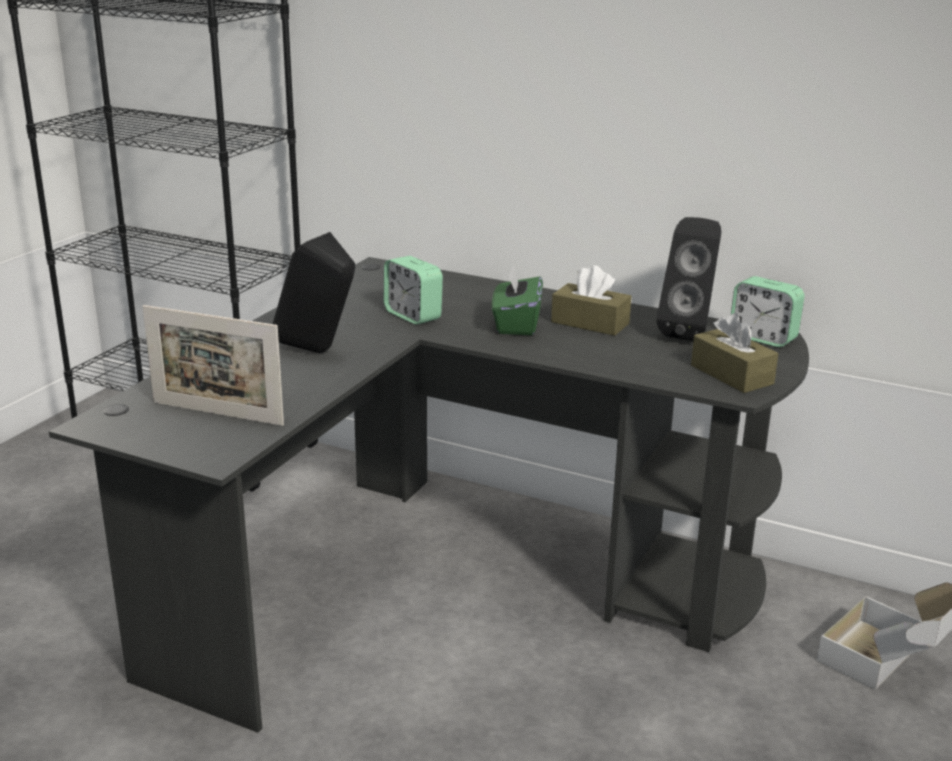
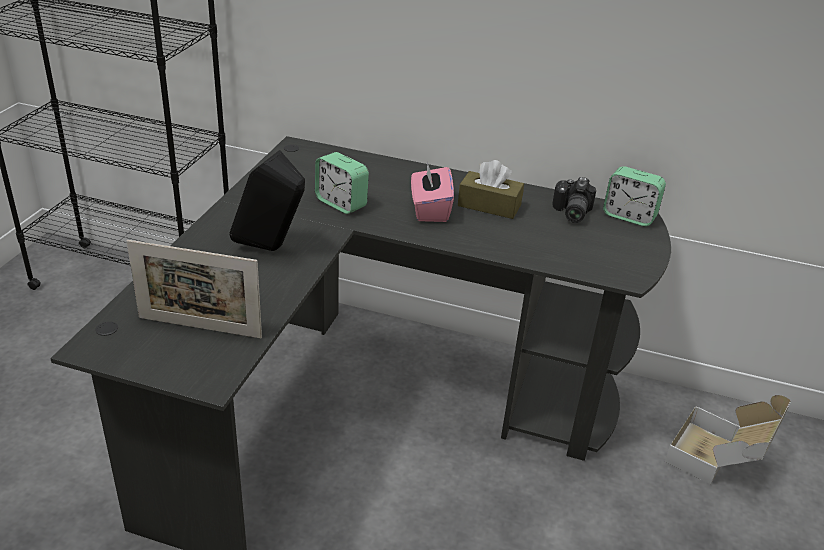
camera: 10 degrees left, 10 degrees up
(516, 324) = (430, 209): green tissue box -> pink tissue box
(689, 332) = (570, 212): black speaker -> camera
(731, 374) = (615, 258): brown tissue box -> none

